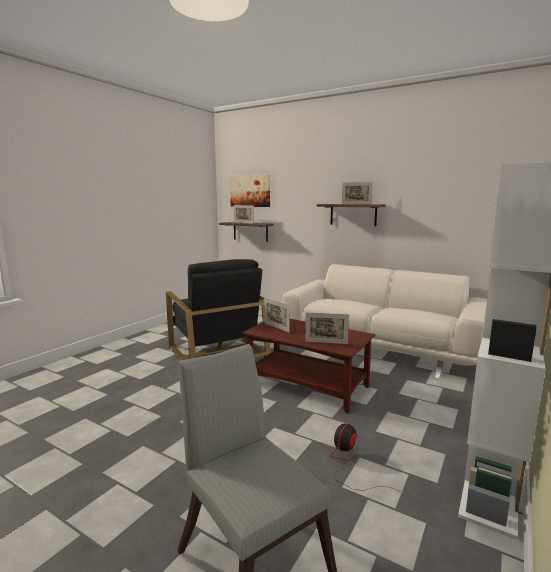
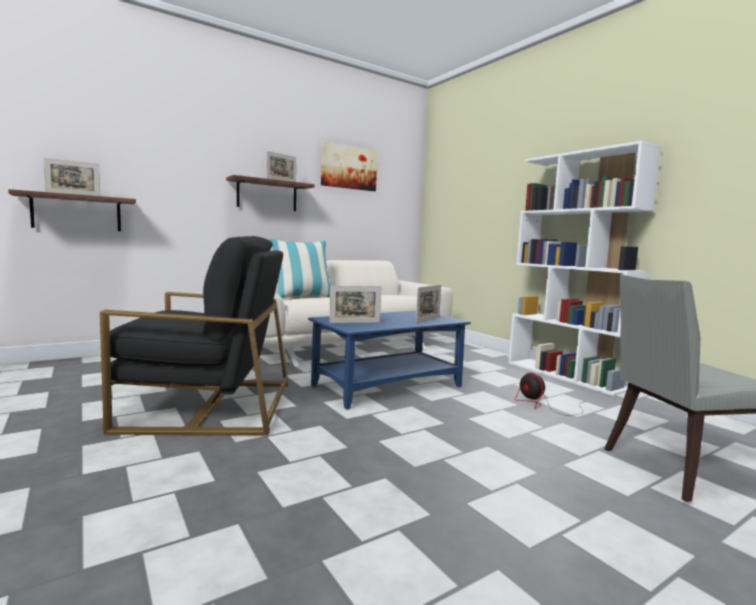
camera: 65 degrees left, 5 degrees down
(250, 191) = (74, 138): picture -> picture (348, 167)
(308, 385) = (388, 386): brown coffee table -> blue coffee table
(348, 299) = (303, 297): none -> pillow

